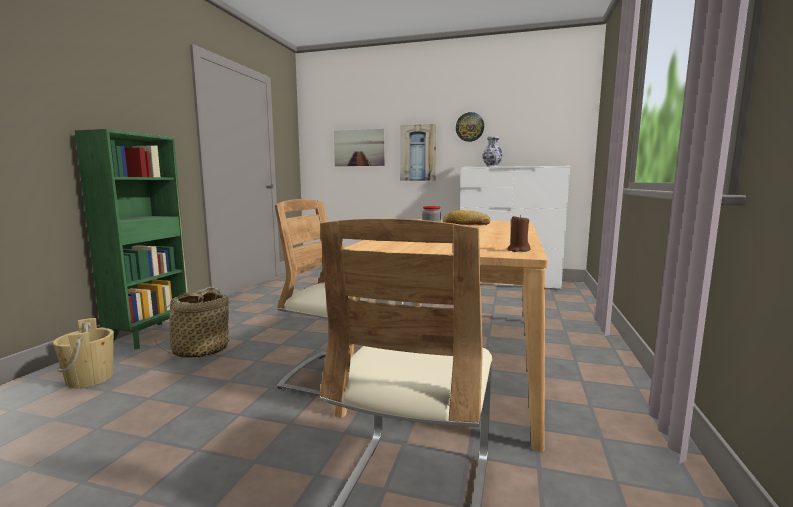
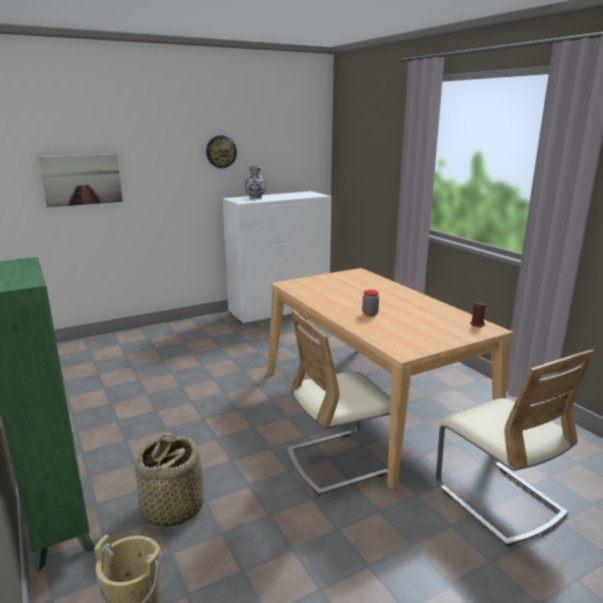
camera: 45 degrees left, 10 degrees up
(418, 153) = (164, 183): picture -> none
(466, 224) = (341, 287): bread -> none

